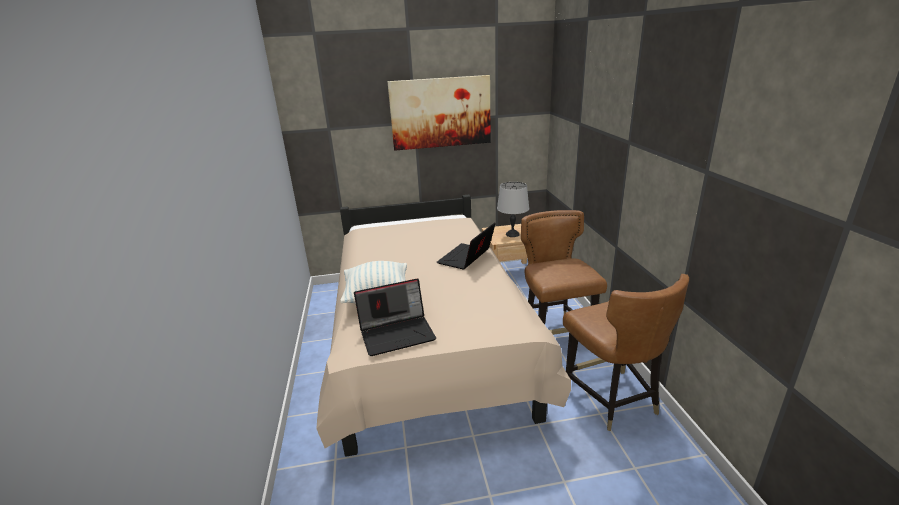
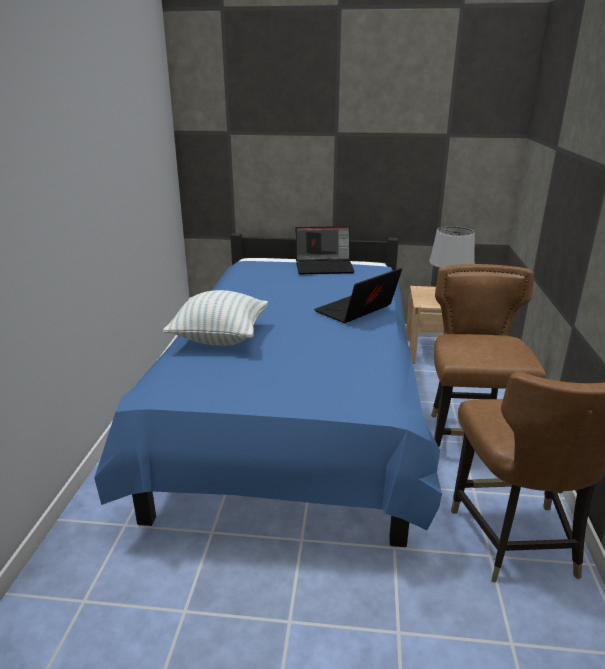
camera: 15 degrees right, 0 degrees up
(397, 333) = (218, 381): laptop -> laptop (325, 267)
(427, 342) = (295, 415): beige bed -> blue bed
(440, 112) = (371, 123): picture -> none

